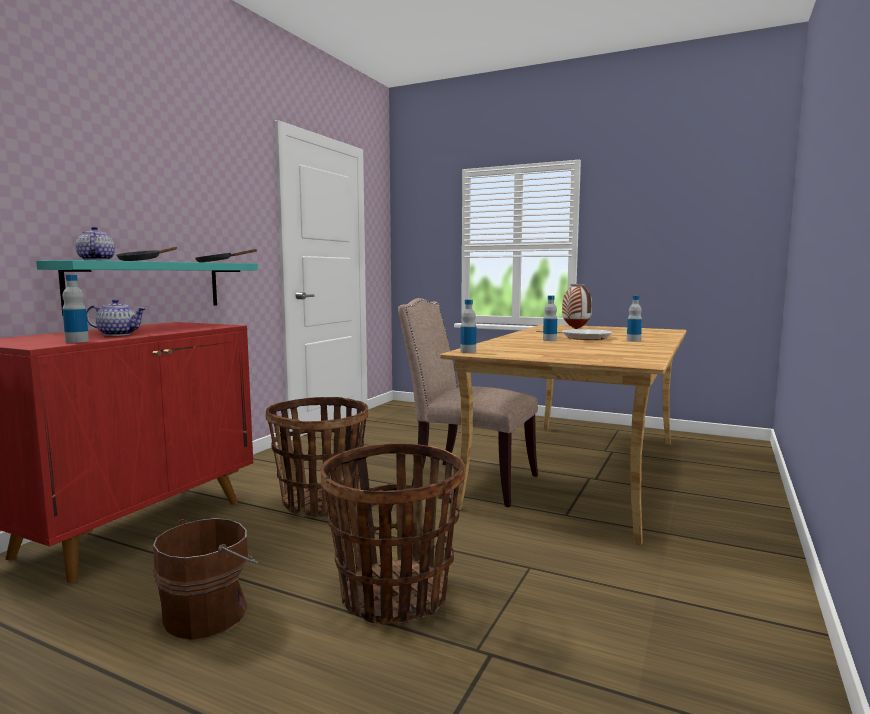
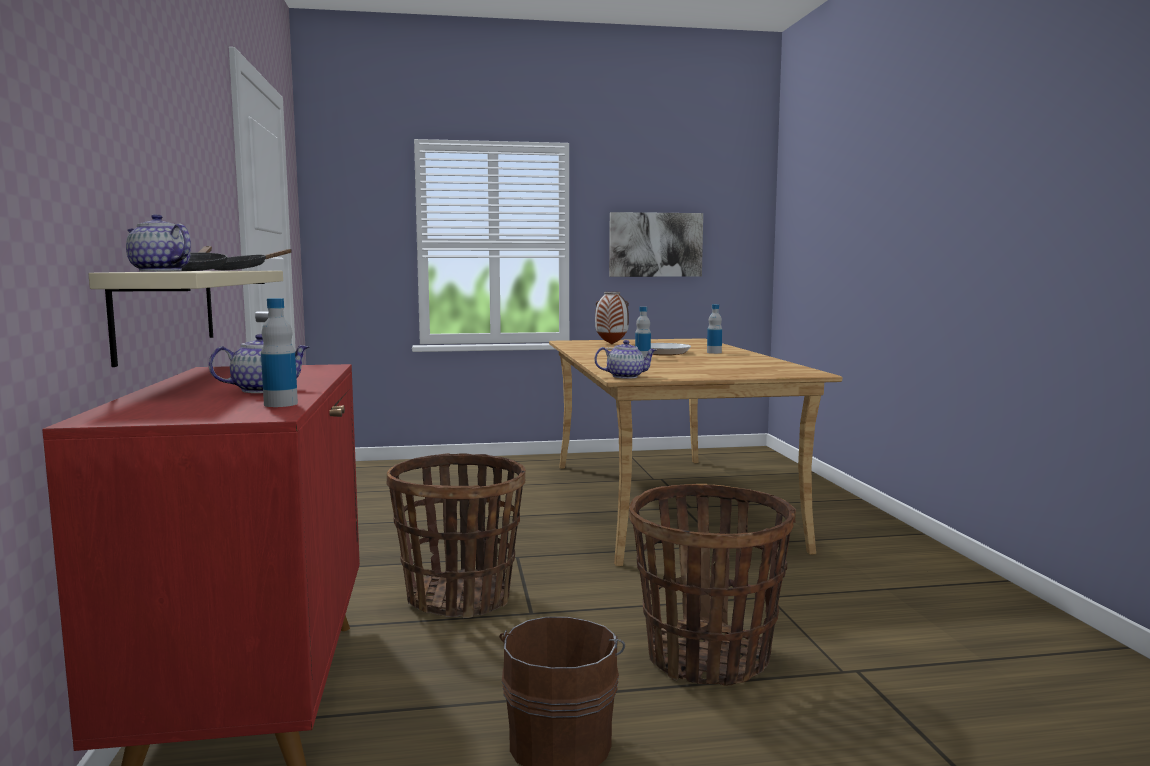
camera: 35 degrees left, 0 degrees up
(147, 286) = (167, 310): turquoise shelf -> beige shelf
(468, 351) = (625, 376): bottle -> teapot
(469, 481) = (580, 536): beige chair -> none
(656, 243) = (655, 244): none -> picture

